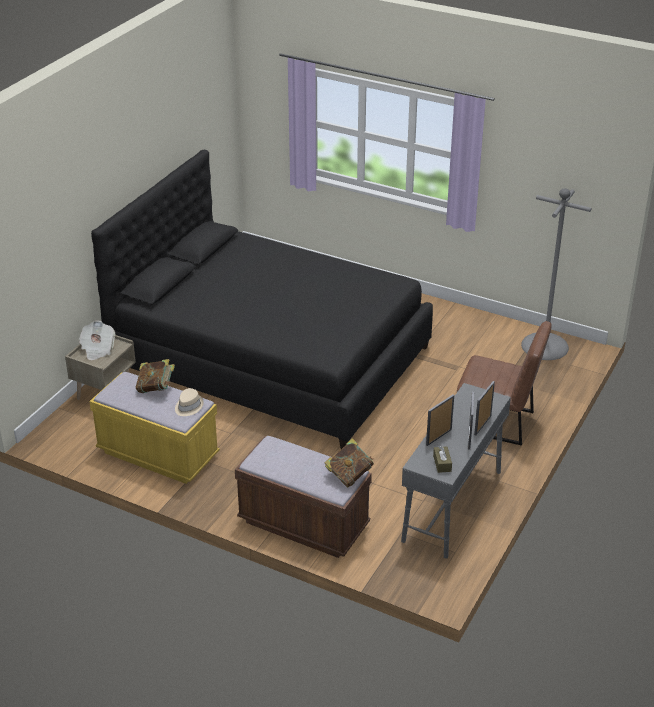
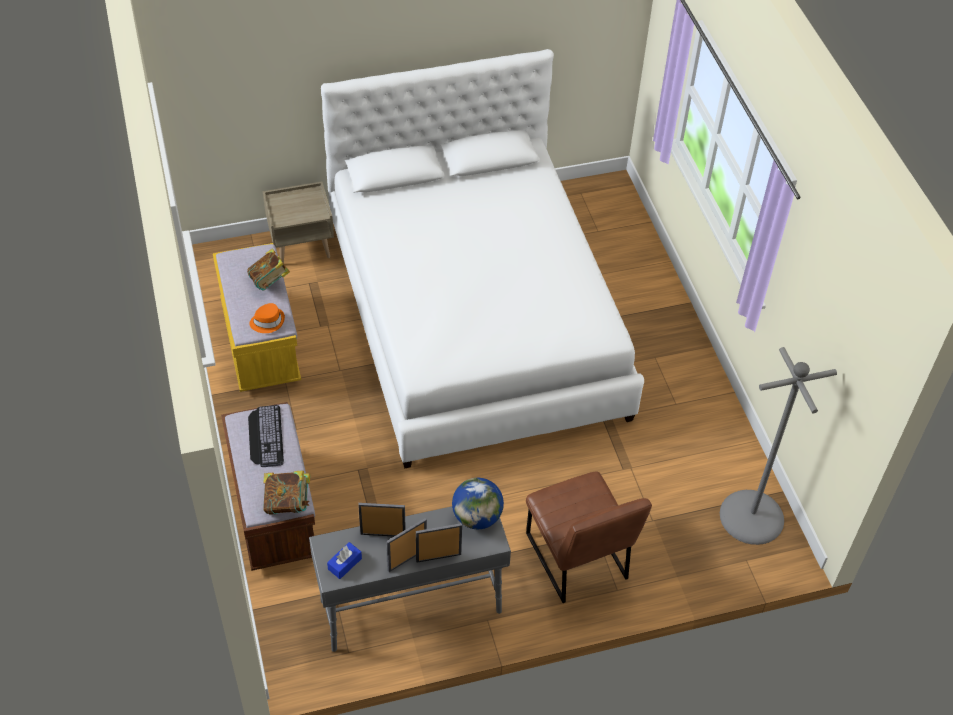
camera: 45 degrees right, 15 degrees up
(97, 349) = (298, 203): newspaper -> none
(188, 406) = (267, 321): beige hat -> orange hat
(270, 357) = (475, 317): black bed -> white bed
(282, 457) = (265, 436): none -> keyboard
(442, 463) = (344, 564): brown tissue box -> blue tissue box
(471, 395) = (477, 517): none -> globe

